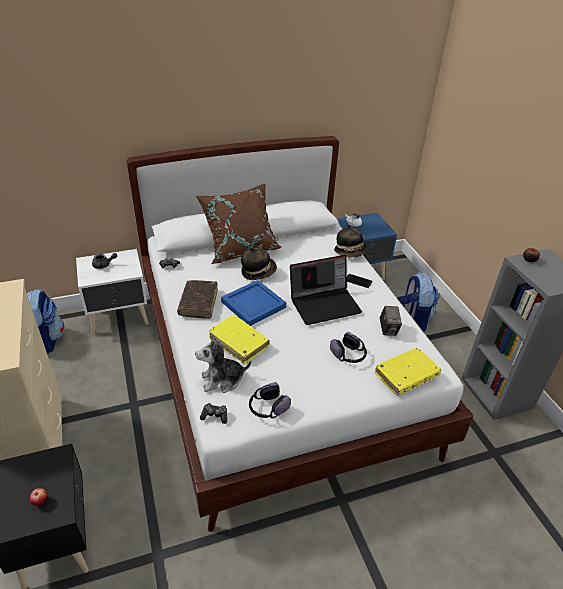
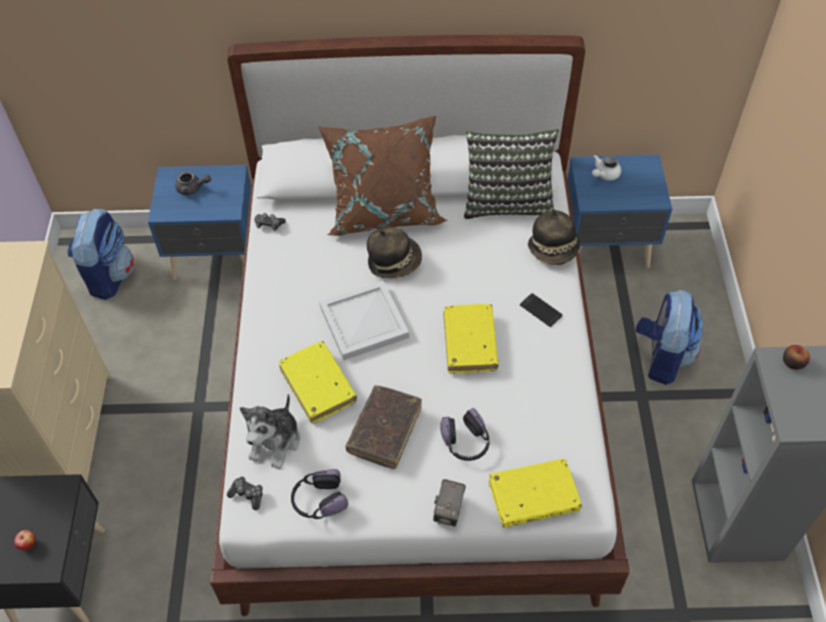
camera: 20 degrees right, 15 degrees up
(120, 317) = (216, 257): white nightstand -> blue nightstand
(198, 303) = (288, 303): brown book -> brown book (384, 430)
(222, 380) = (276, 442): plush toy -> plush toy turned 75 degrees counterclockwise
(254, 304) = (365, 323): blue tray -> white tray
(312, 235) = (508, 201): none -> pillow
(325, 304) = (470, 343): laptop -> yellow book
(388, 329) = (545, 411): camera -> camera (449, 511)

